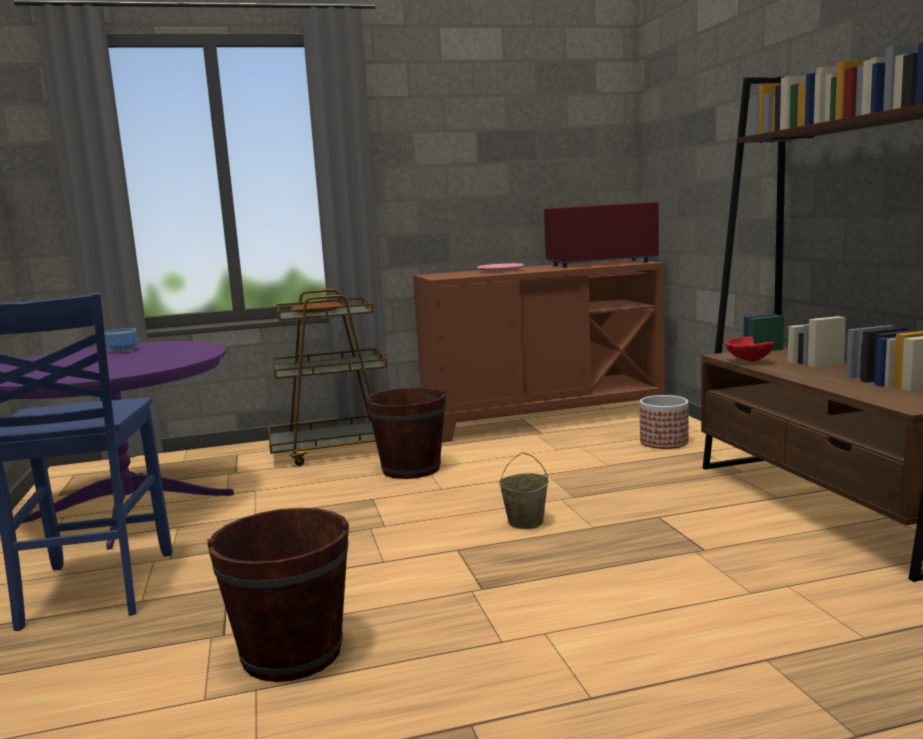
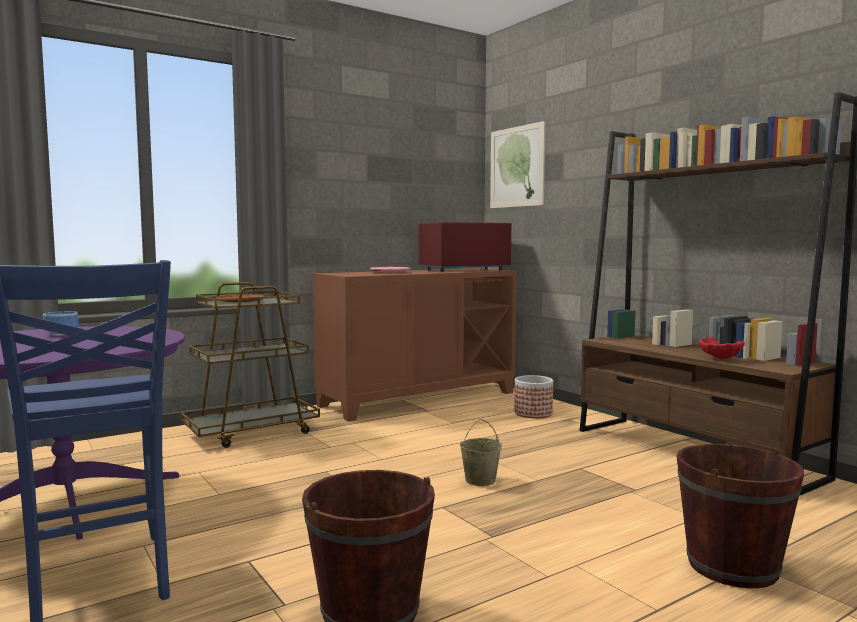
camera: 20 degrees left, 5 degrees down
(411, 469) = (339, 444): brown bucket -> brown bucket (732, 566)
(668, 128) = (517, 167): none -> picture
(748, 362) = (624, 344): red bowl -> red bowl (719, 359)

